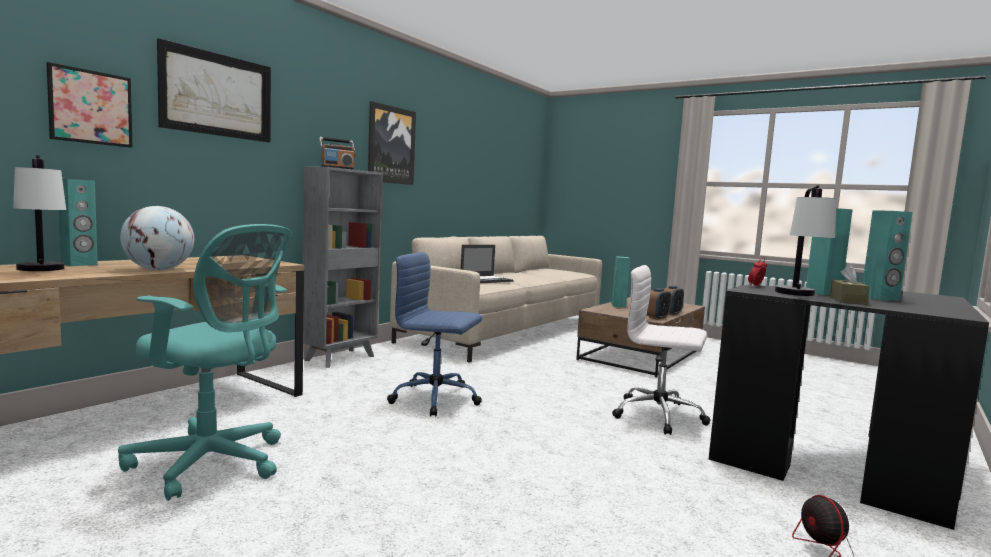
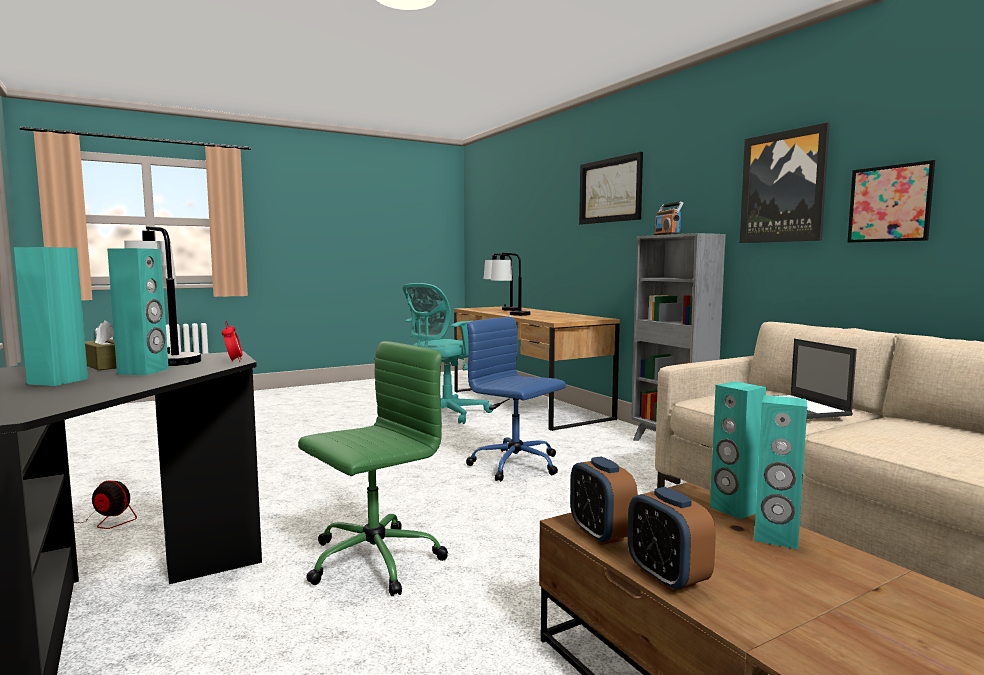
camera: 115 degrees right, 0 degrees up
(79, 264) = (533, 310): turquoise speaker -> turquoise speaker (734, 509)
(91, 107) = (558, 220): picture -> picture (889, 203)
(159, 270) = (510, 314): globe -> table lamp
(437, 399) = (516, 465): blue office chair -> blue office chair turned 90 degrees counterclockwise
(660, 416) = (372, 561): white office chair -> green office chair

